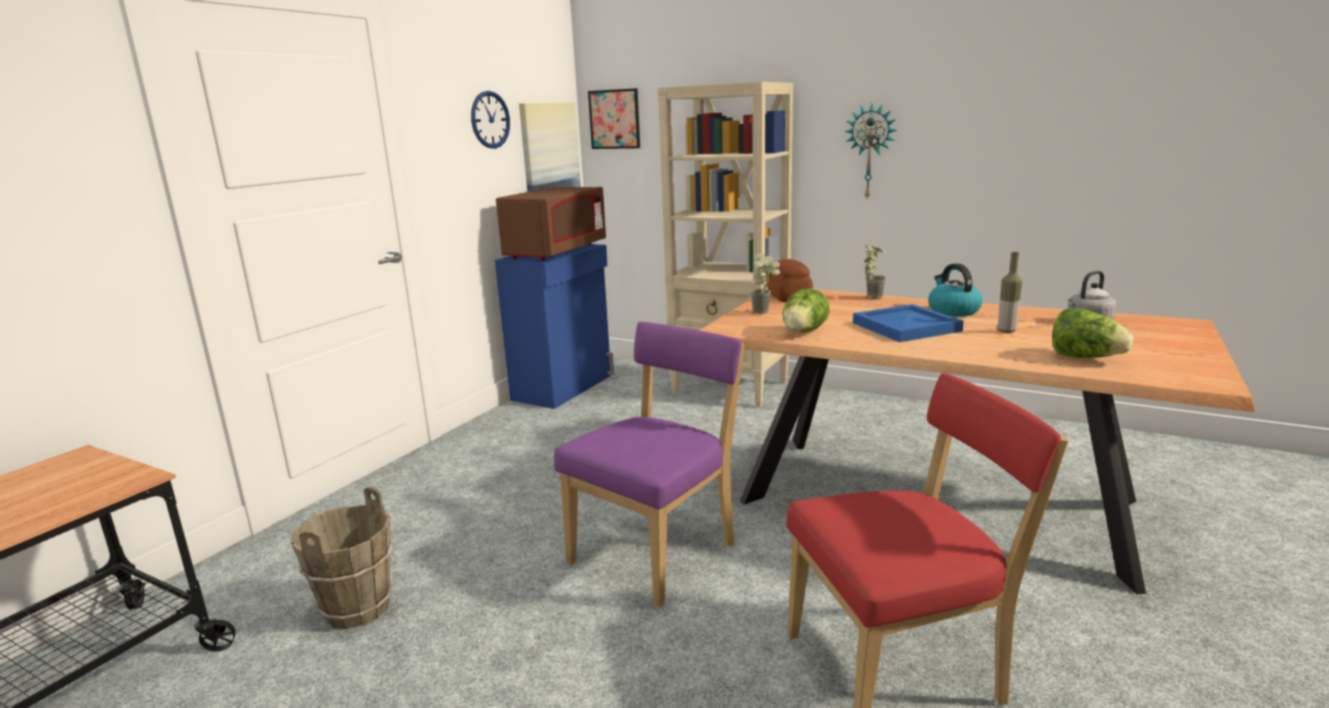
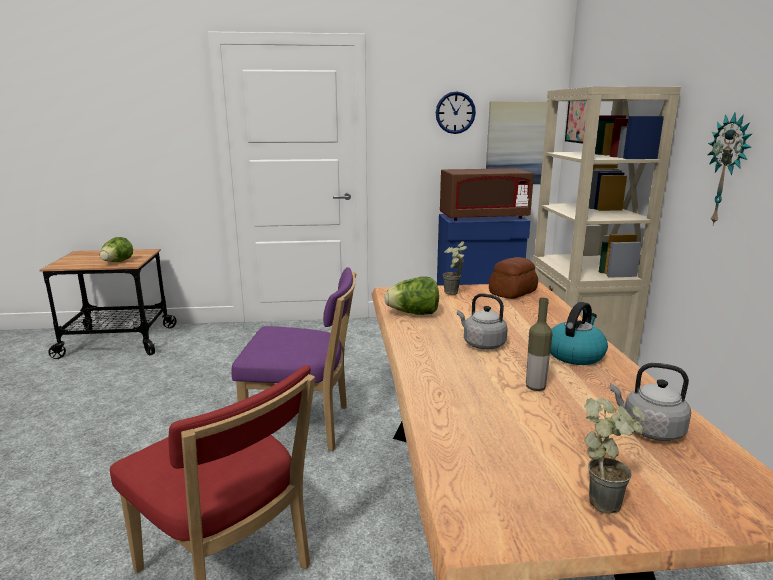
camera: 55 degrees right, 0 degrees up
(356, 609) = (192, 367): brown bucket -> none
(871, 297) = (566, 317): potted plant -> potted plant (606, 499)
(906, 327) = (481, 344): blue tray -> grey kettle
(1085, 358) = (486, 438): lettuce -> lettuce (117, 262)

